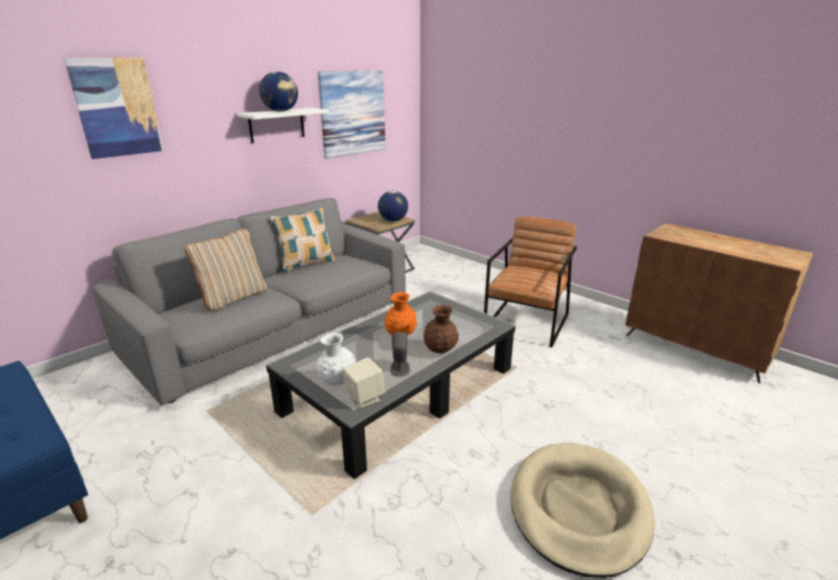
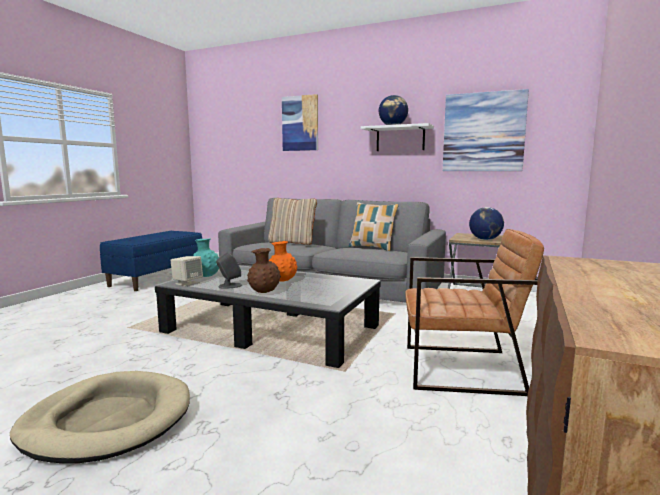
camera: 70 degrees right, 15 degrees down
(337, 382) = (206, 276): white vase -> turquoise vase

